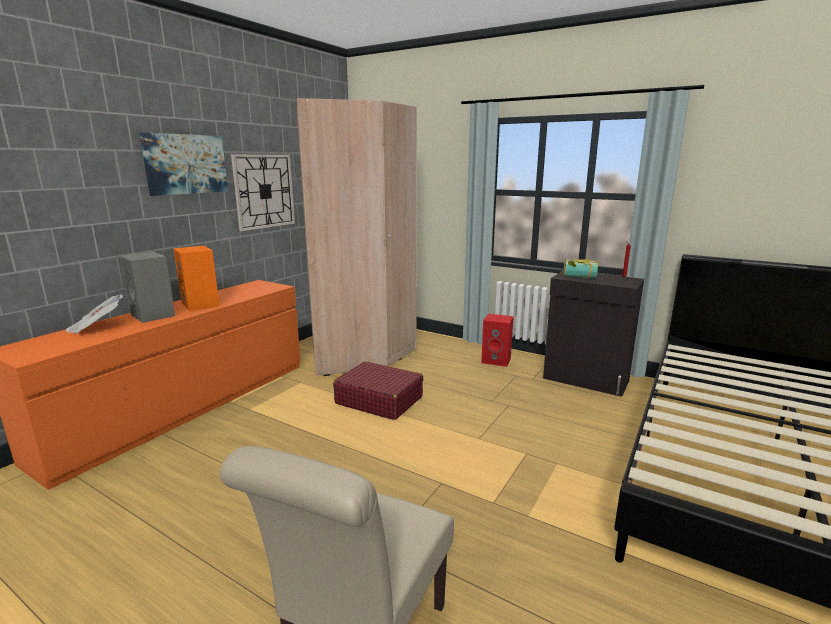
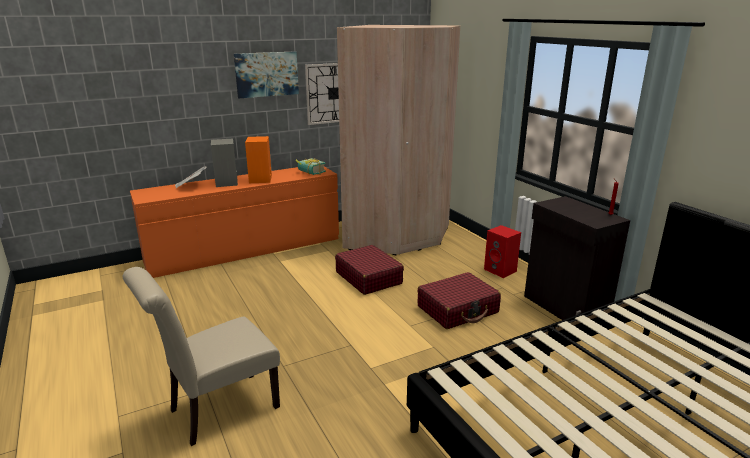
camera: 30 degrees right, 5 degrees up
(504, 407) = (458, 310): none -> red suitcase
(579, 277) = (562, 207): book -> book (309, 173)

